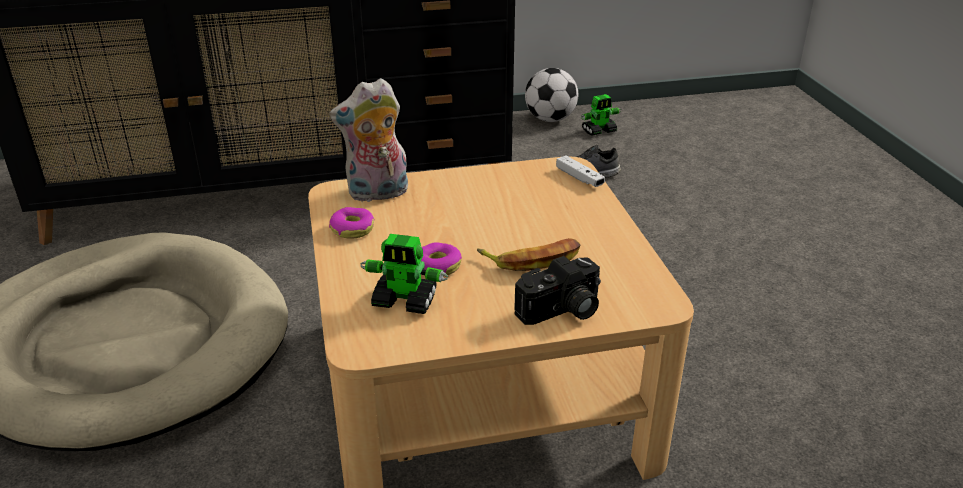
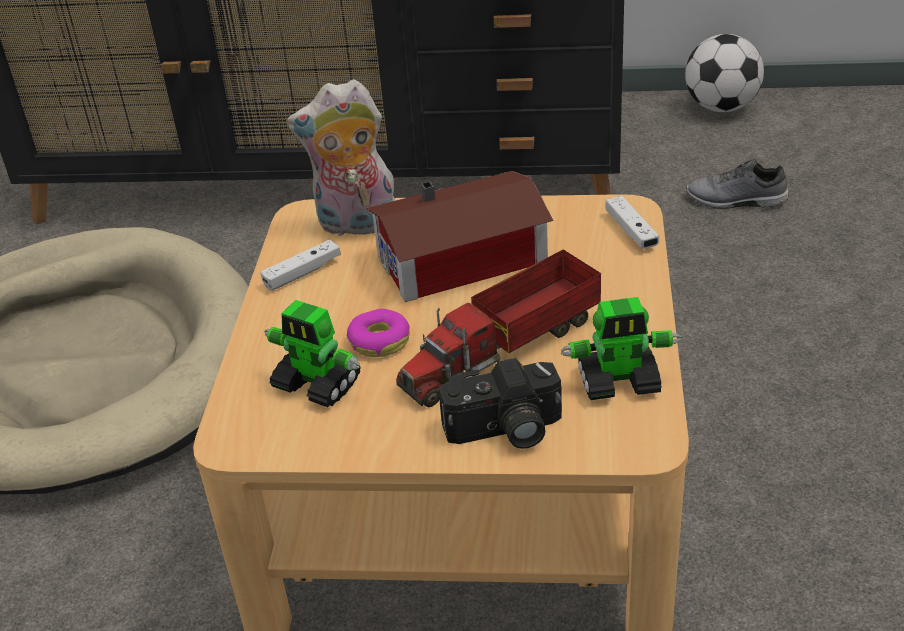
camera: 20 degrees right, 5 degrees up
(352, 229) = (302, 273): donut -> white game controller
(473, 207) = (467, 259): none -> toy house
(532, 259) = (505, 348): banana -> toy truck
(599, 131) = (786, 132): toy robot -> toy robot (620, 382)

